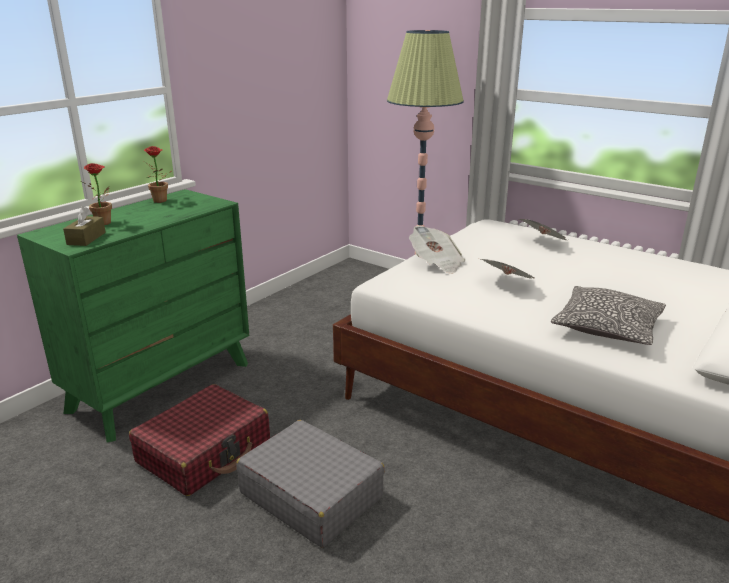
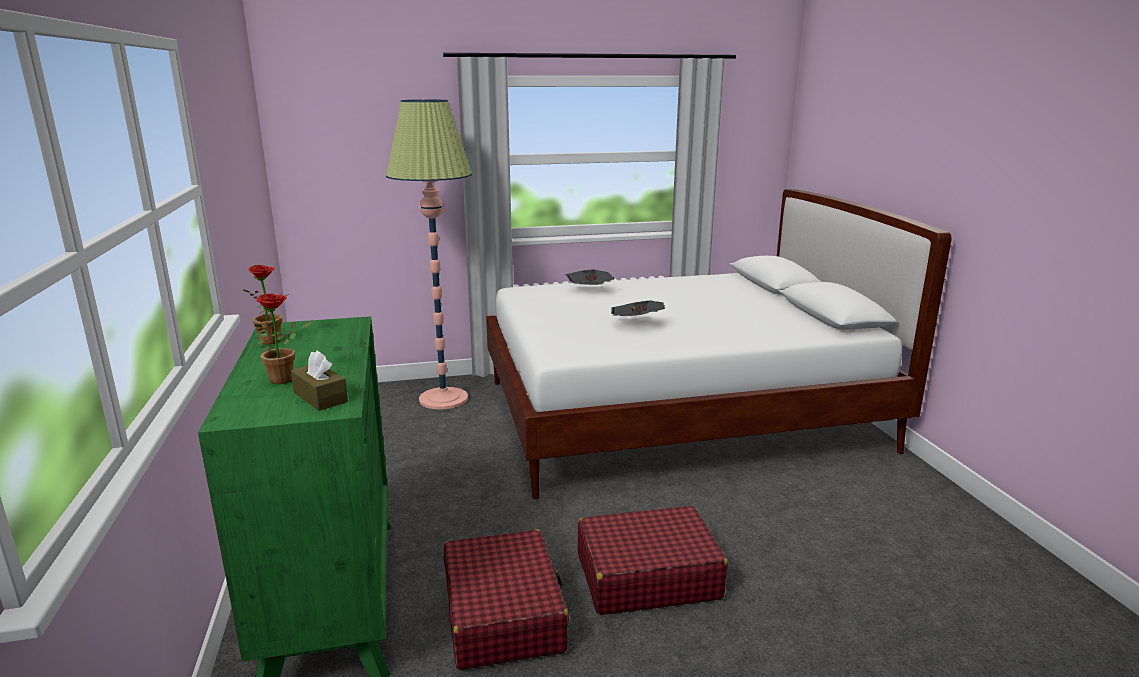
camera: 50 degrees left, 5 degrees down
(311, 494) = (646, 576): grey suitcase -> red suitcase
(436, 263) = (558, 328): newspaper -> none
(607, 327) = (744, 326): pillow -> none

